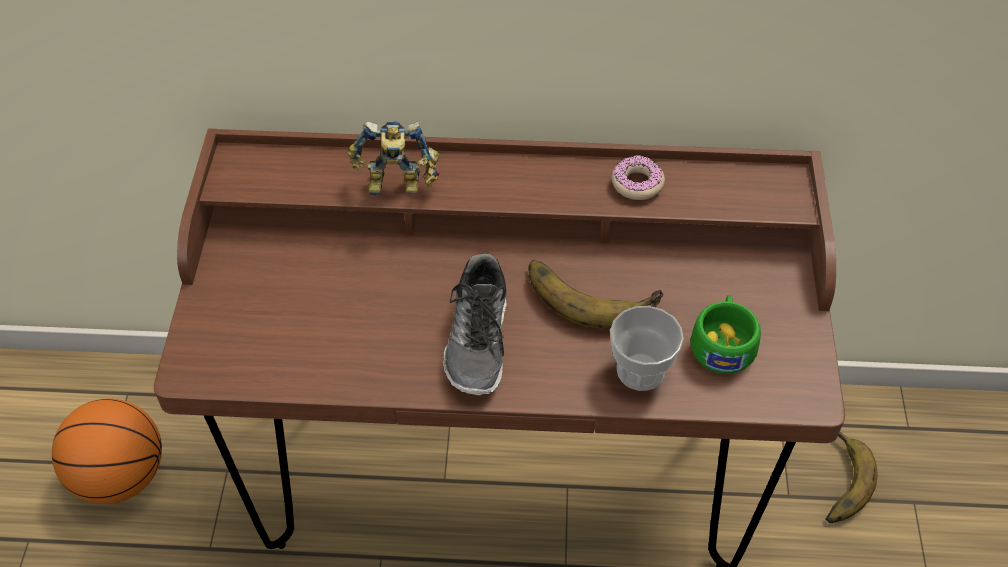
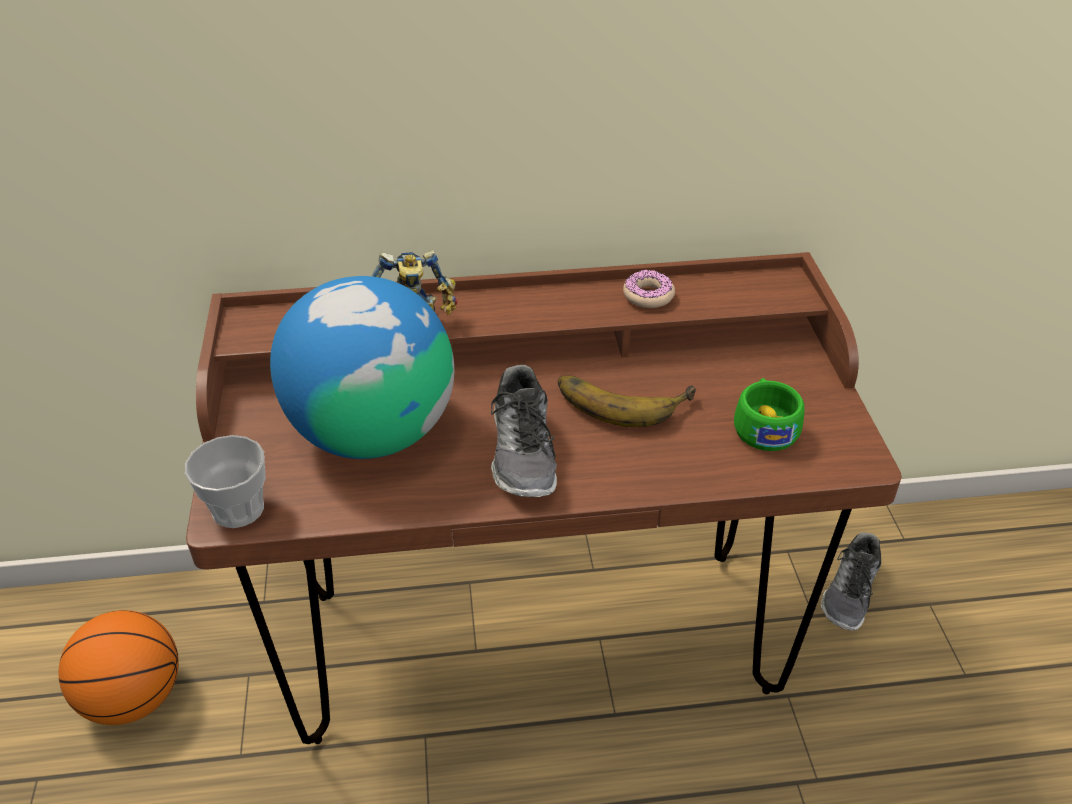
camera: 10 degrees left, 10 degrees down
(340, 296) = (372, 432): none -> globe
(640, 371) = (692, 459): cup -> cup (238, 509)
(833, 478) = (850, 593): banana -> shoe

